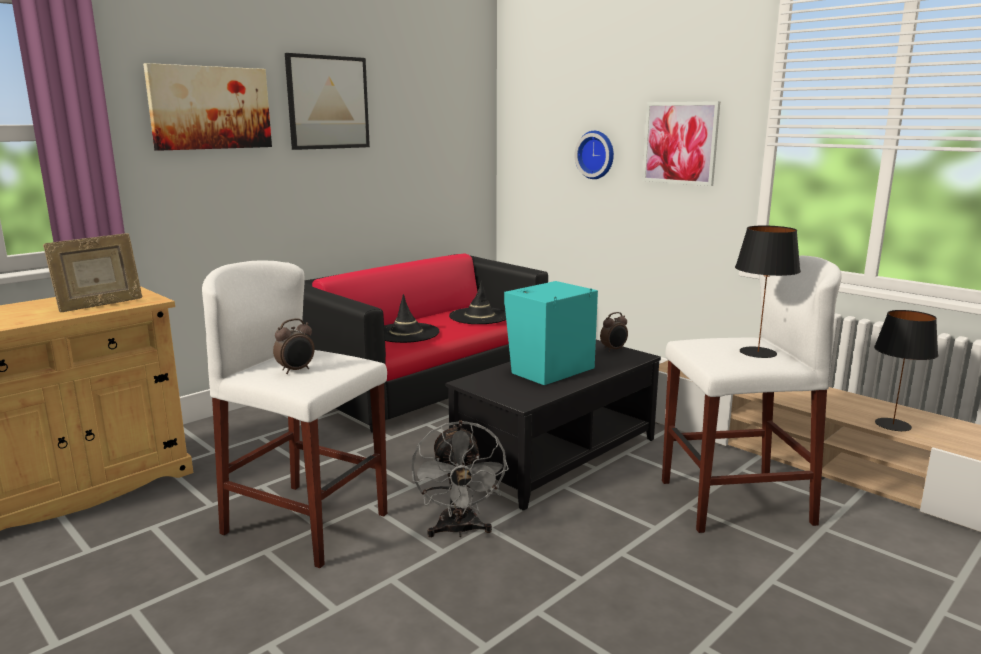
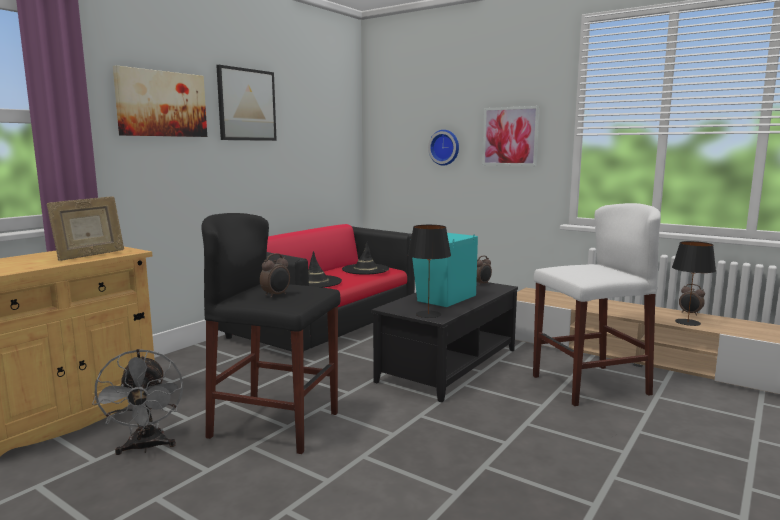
camera: 10 degrees left, 5 degrees down
(306, 523) = (275, 424): white stool -> black stool
(459, 530) = (399, 419): grey fan -> grey fan (146, 447)
(758, 352) = (604, 271): black table lamp -> black table lamp (428, 314)
(905, 410) = (690, 313): none -> alarm clock

